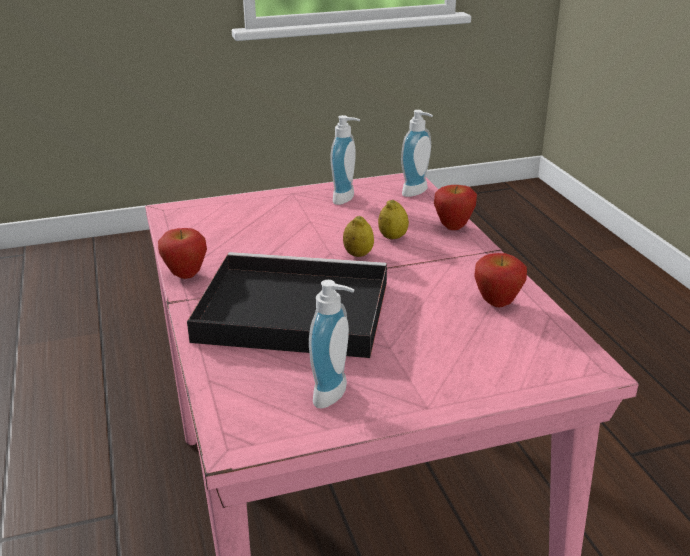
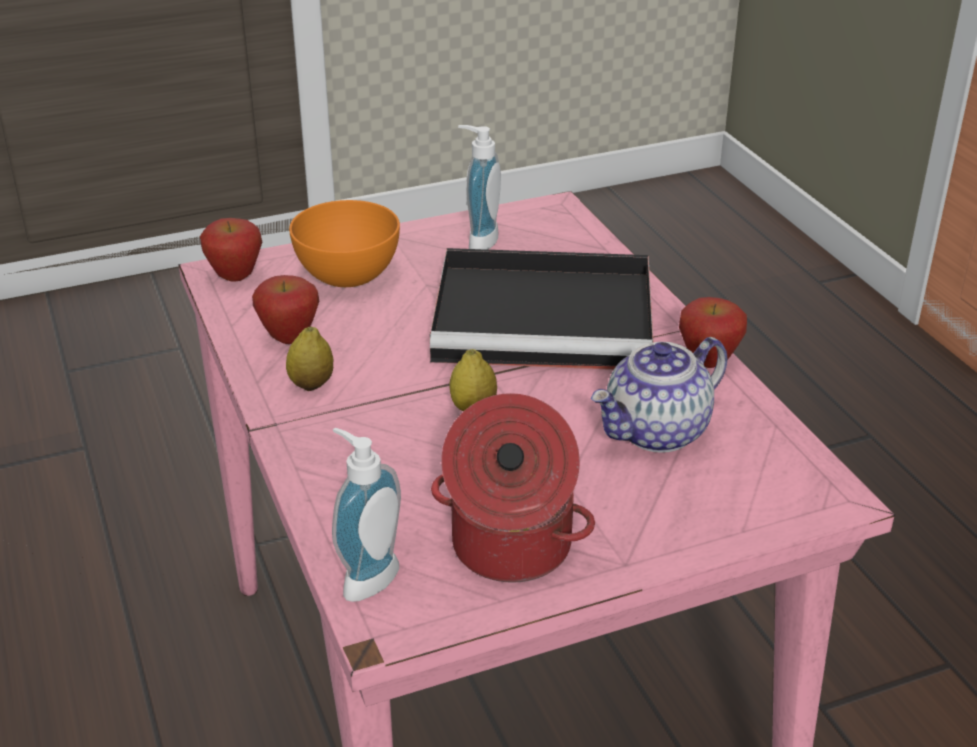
camera: 175 degrees right, 5 degrees up
(246, 239) = (657, 432): none -> teapot
(347, 199) = (509, 548): soap dispenser -> cooking pot
(393, 237) = (420, 447): lemon -> lemon (311, 384)
(453, 227) = (314, 475): apple -> apple (235, 278)
(462, 358) = (349, 276): none -> orange bowl

